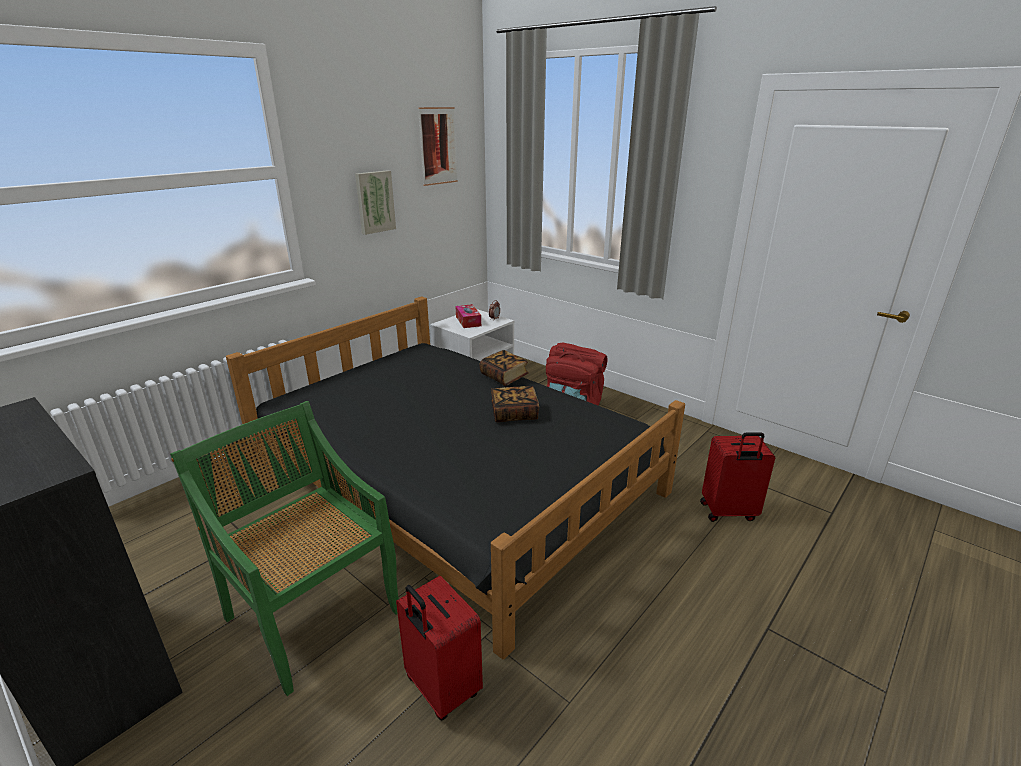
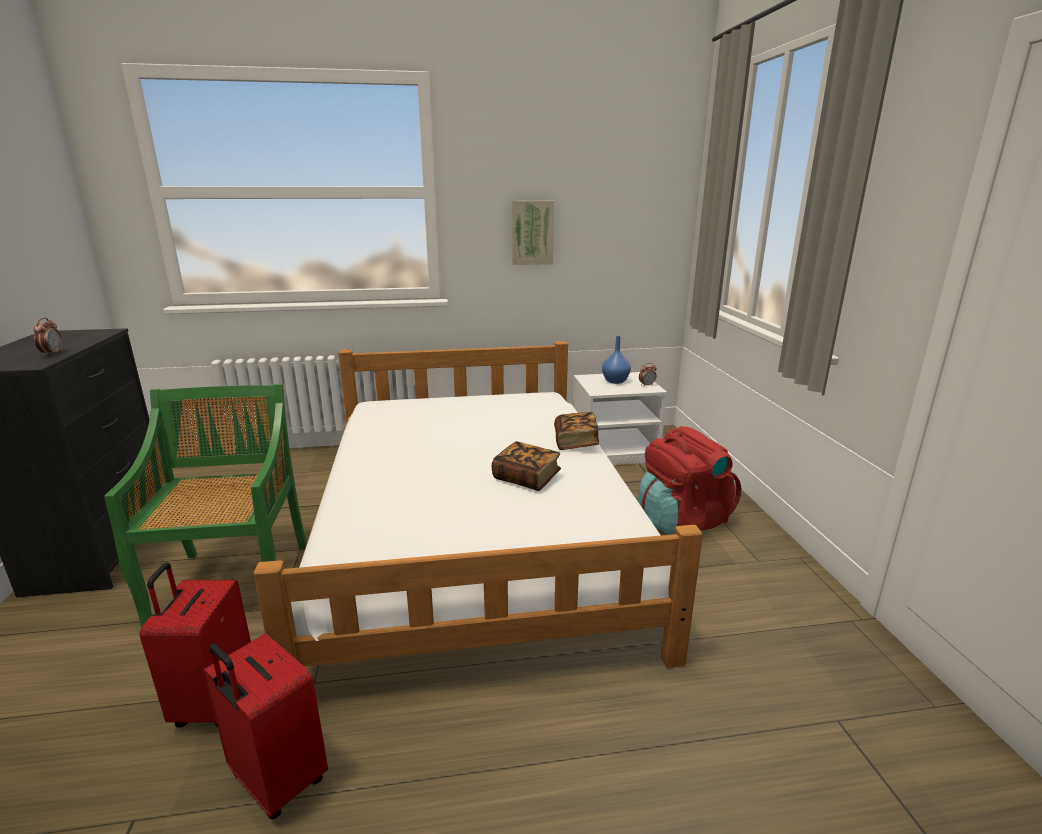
camera: 40 degrees right, 5 degrees down
(40, 452) = (52, 354): none -> alarm clock
(438, 146) = (626, 179): picture -> none
(455, 477) = (473, 532): black bed -> white bed
(468, 321) = (615, 381): tissue box -> blue vase
(728, 512) = (737, 738): red suitcase -> red suitcase (276, 780)

